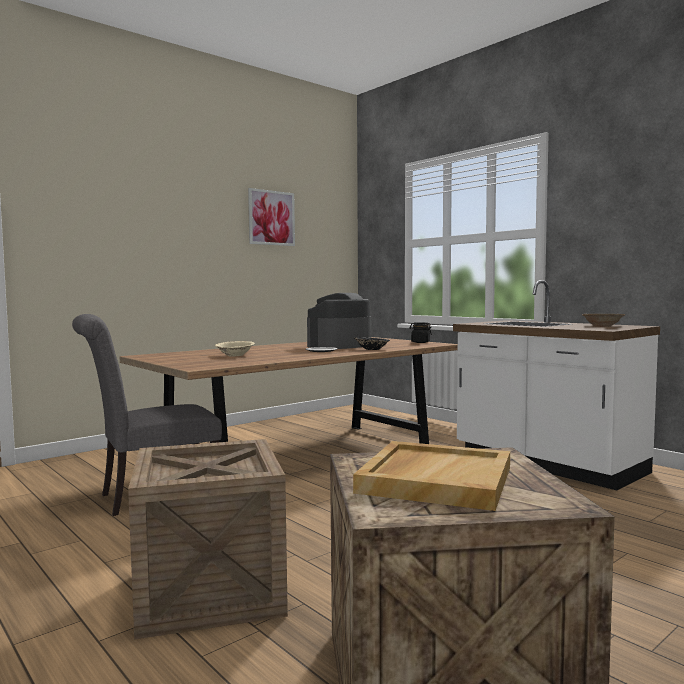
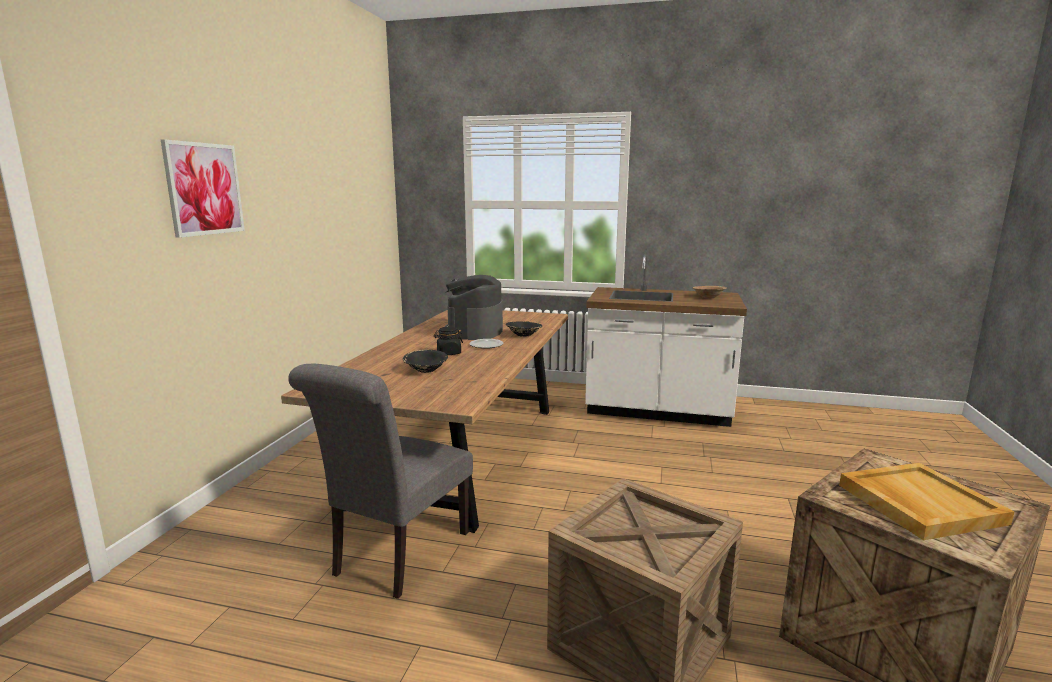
camera: 35 degrees left, 10 degrees up
(235, 355) = (426, 370): beige bowl -> black bowl
(271, 218) = (331, 176): picture -> picture (204, 189)
(420, 342) = (529, 314): black jar -> black jar (449, 353)

